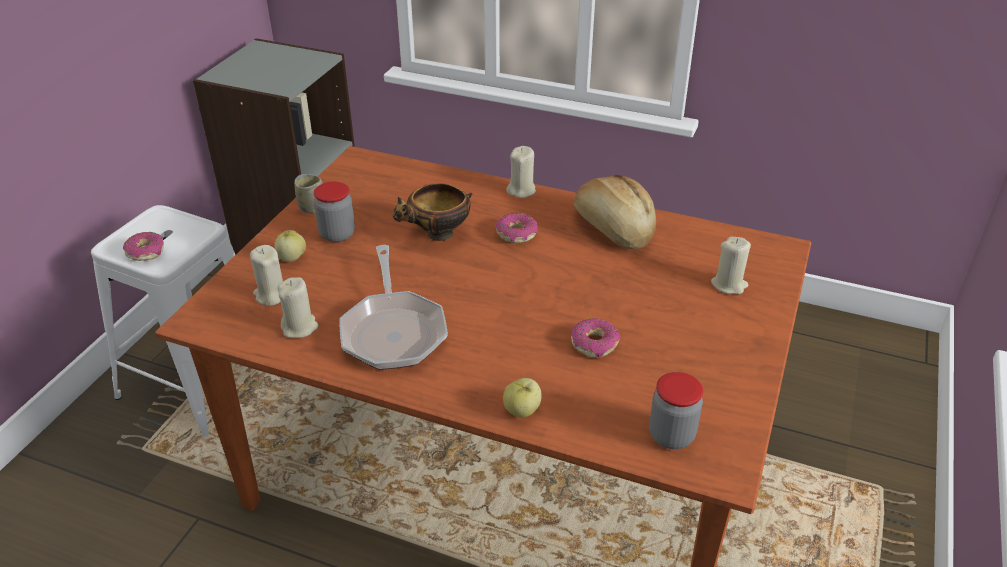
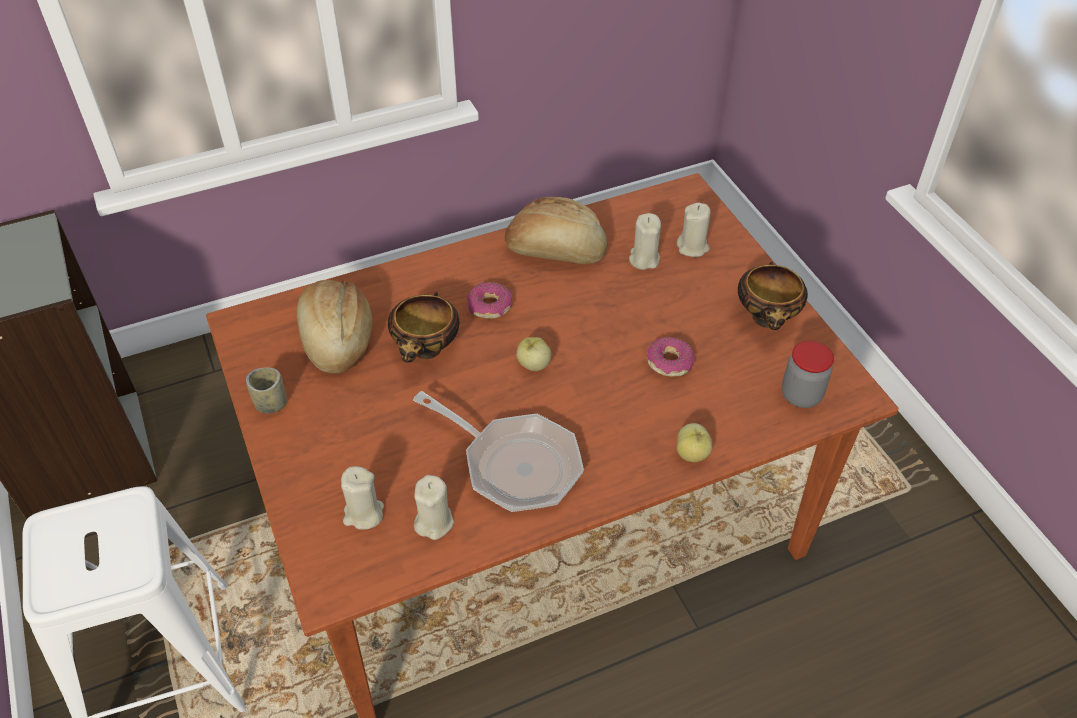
camera: 45 degrees left, 10 degrees up
(146, 252) = (101, 573): donut -> none
(291, 258) = (327, 466): apple -> apple (533, 365)
(337, 234) = (335, 413): jar -> none
(396, 197) = (336, 339): none -> bread
(521, 190) = (437, 261): beige candle -> beige candle (644, 259)
(720, 368) = (767, 320): none -> bowl

